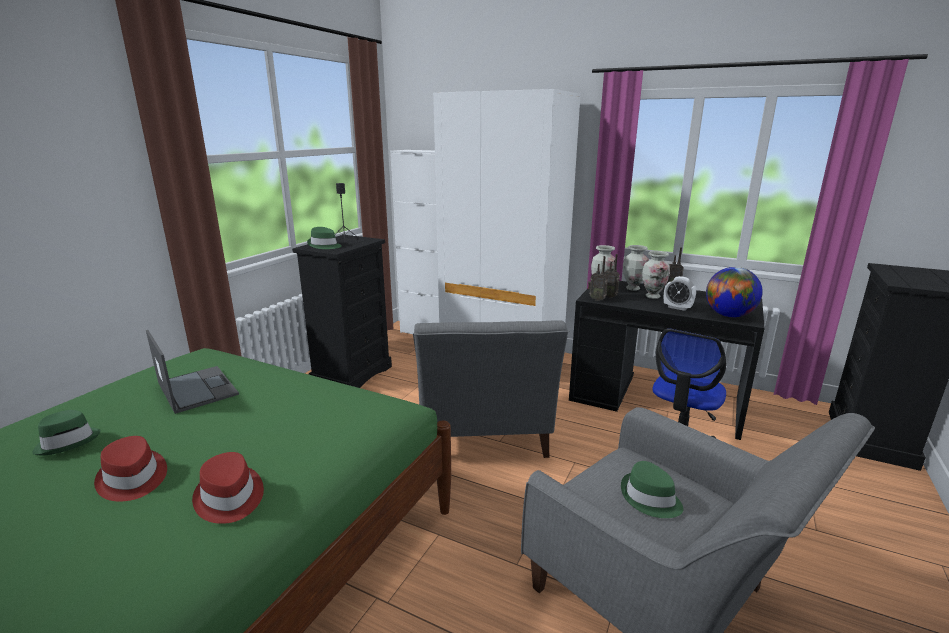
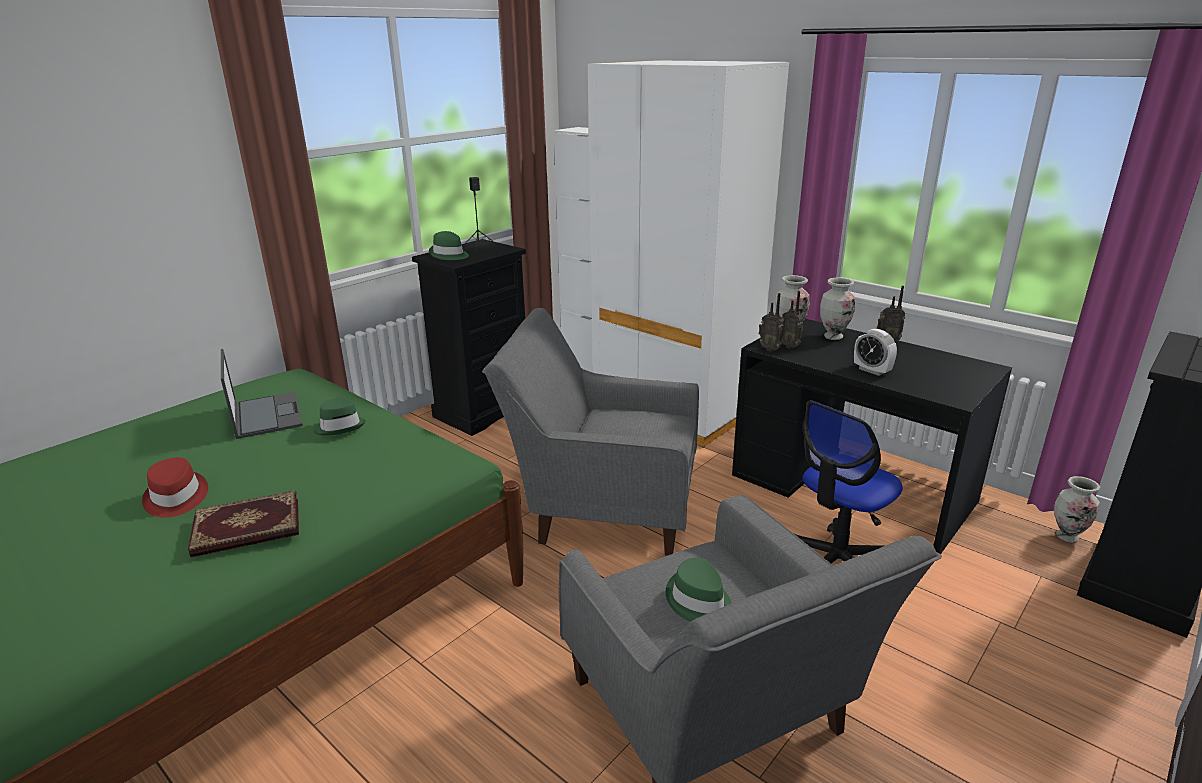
camera: 15 degrees right, 5 degrees up
(68, 442) = (137, 455): green hat -> green hat (340, 426)
(229, 498) = (247, 528): red hat -> book
(484, 436) = (603, 505): grey armchair -> grey armchair turned 90 degrees clockwise
(652, 296) = (851, 351): vase -> vase (1067, 537)
(729, 315) = (936, 389): globe -> none

